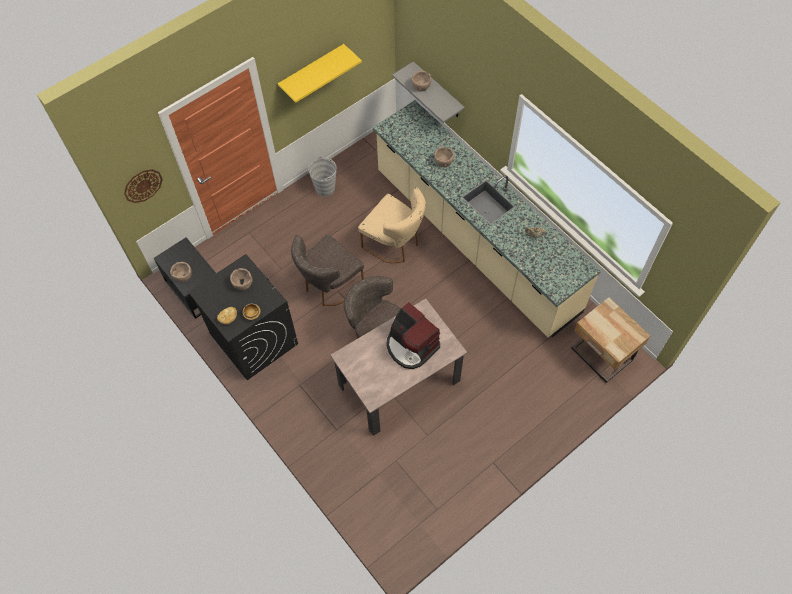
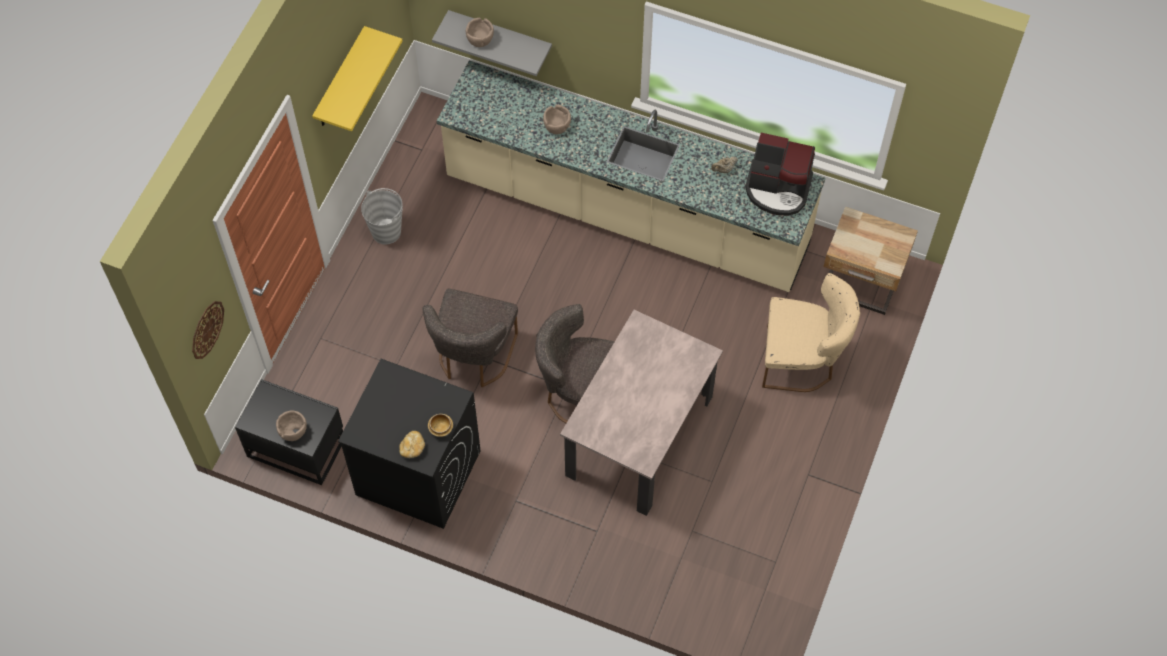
camera: 30 degrees left, 0 degrees up
(242, 284) = (402, 397): brown bowl -> none
(395, 244) = (526, 263): beige chair -> beige chair (802, 361)
(411, 346) = (652, 375): coffee machine -> coffee machine (778, 189)

